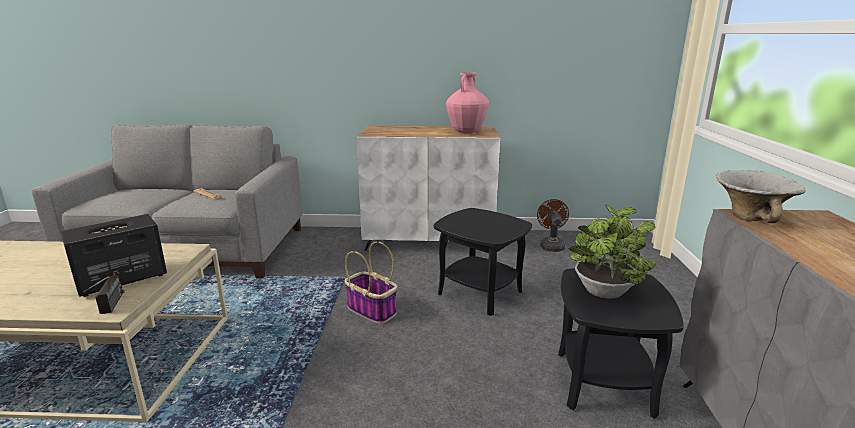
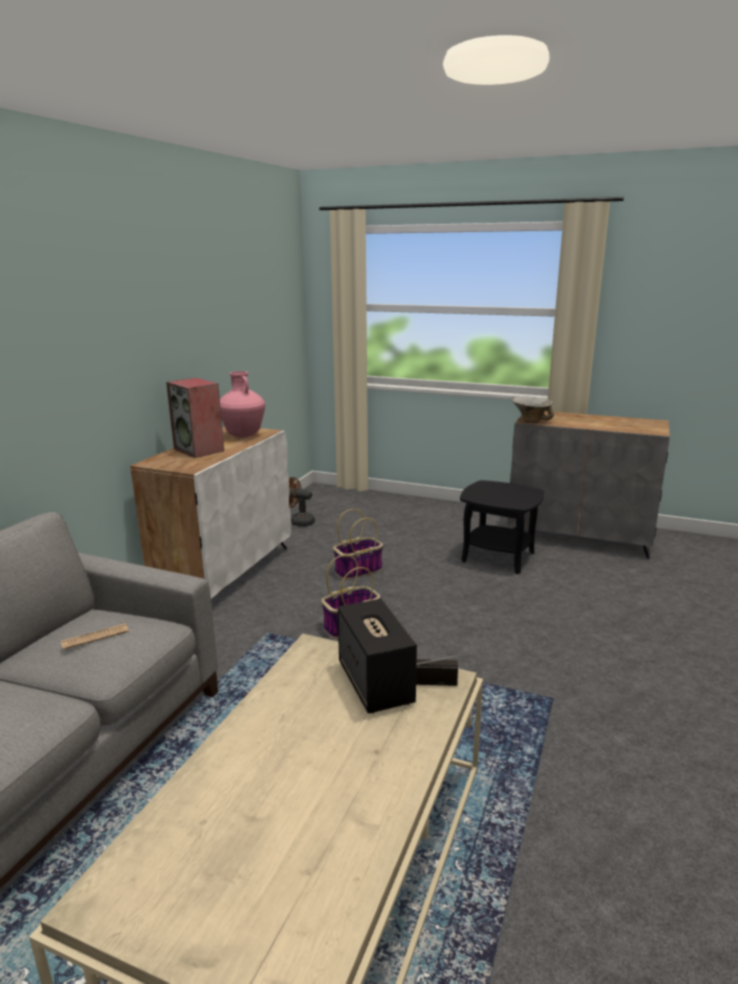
camera: 70 degrees left, 0 degrees up
(415, 130) = (200, 450): none -> speaker
(480, 293) = (358, 570): black side table -> basket
(603, 294) = (500, 496): potted plant -> none

